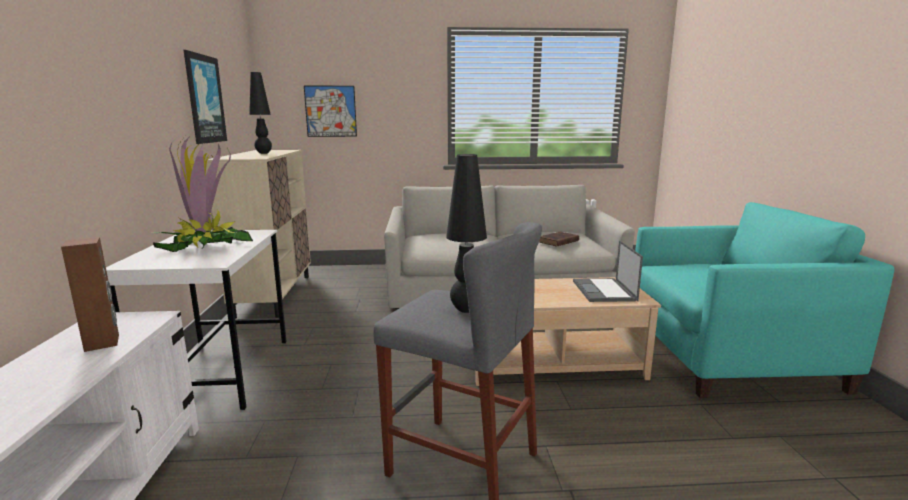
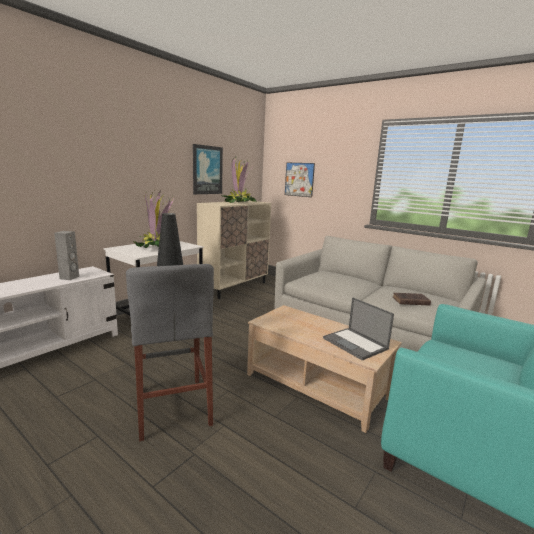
camera: 40 degrees right, 0 degrees up
(102, 343) = (69, 277): brown speaker -> grey speaker
(264, 153) = (239, 202): black table lamp -> potted plant
(604, 291) = (355, 344): laptop -> laptop turned 75 degrees counterclockwise

